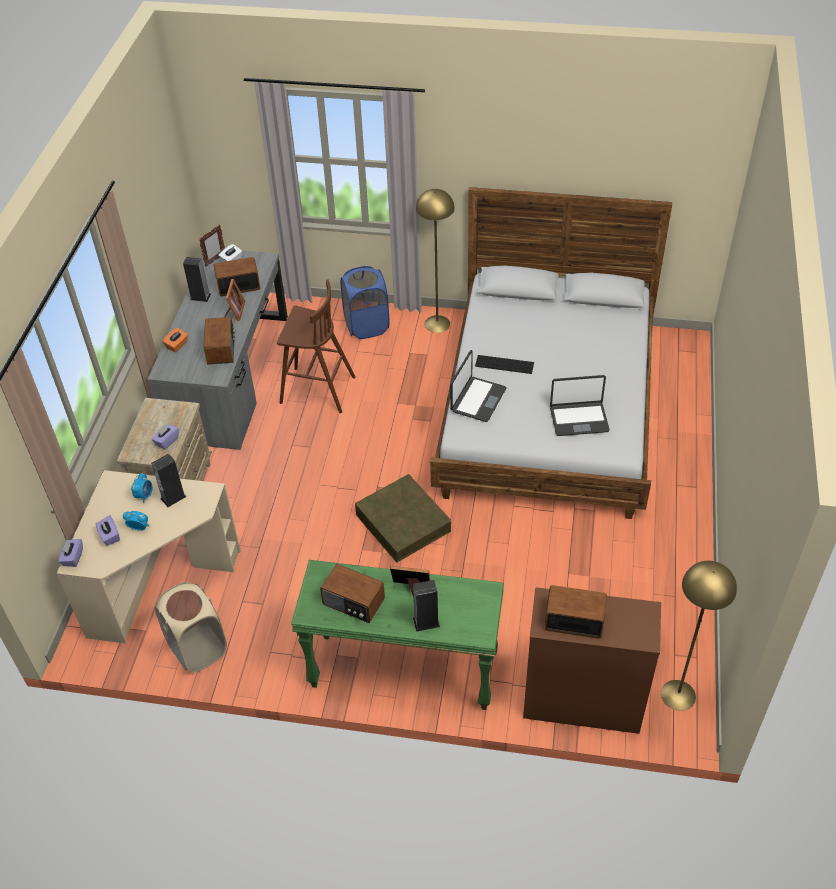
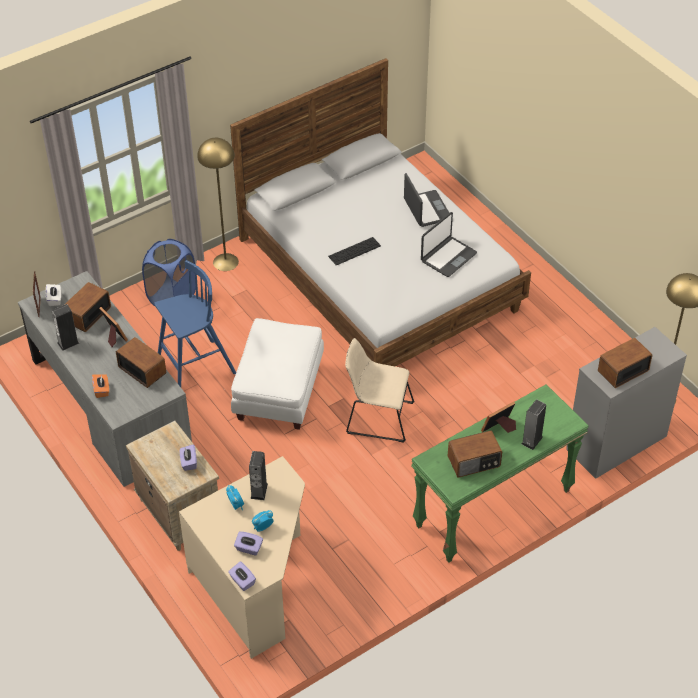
camera: 45 degrees left, 0 degrees up
(197, 648) = (341, 601): beige laundry basket -> none
(316, 390) = (194, 369): brown stool -> blue stool
(355, 448) = (278, 391): none -> white ottoman
(403, 523) = (376, 417): brown storage box -> beige chair
(477, 400) = (367, 287): laptop -> laptop (426, 209)
(582, 702) = (616, 443): brown dresser -> grey dresser

